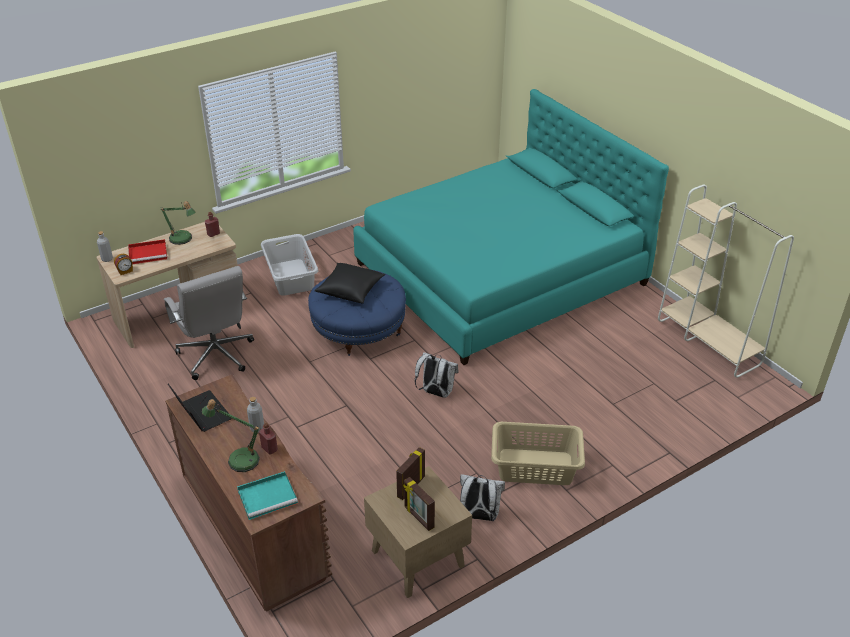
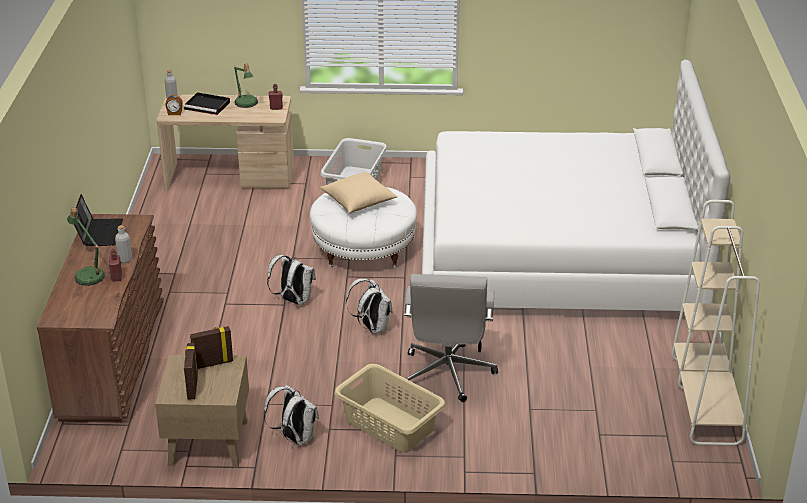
camera: 35 degrees right, 5 degrees down
(149, 253) = (208, 106): red tray -> black tray
(216, 354) = (224, 221): grey office chair -> grey office chair (448, 371)
(268, 496) = (77, 308): turquoise tray -> none
(350, 290) = (358, 201): black pillow -> beige pillow
(350, 398) = (293, 300): none -> white backpack
(358, 330) = (364, 249): blue ottoman -> white ottoman
(500, 273) = (558, 253): turquoise bed -> white bed

